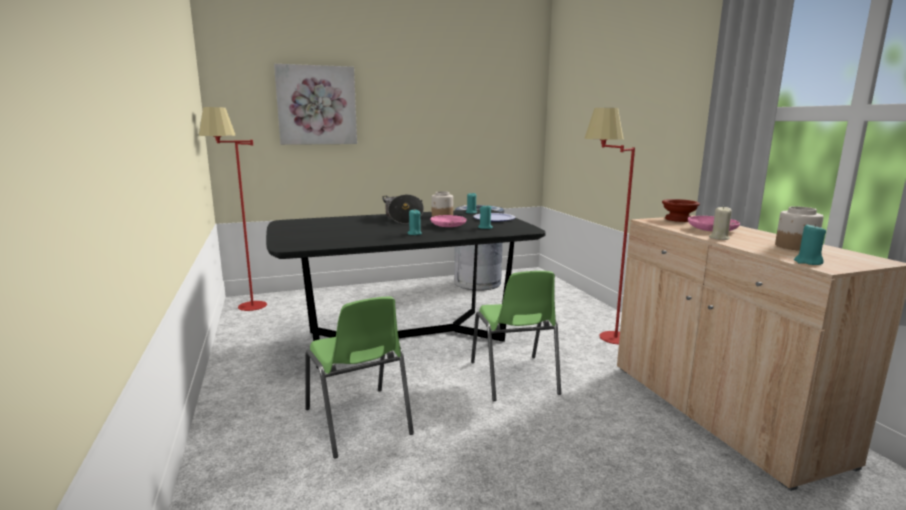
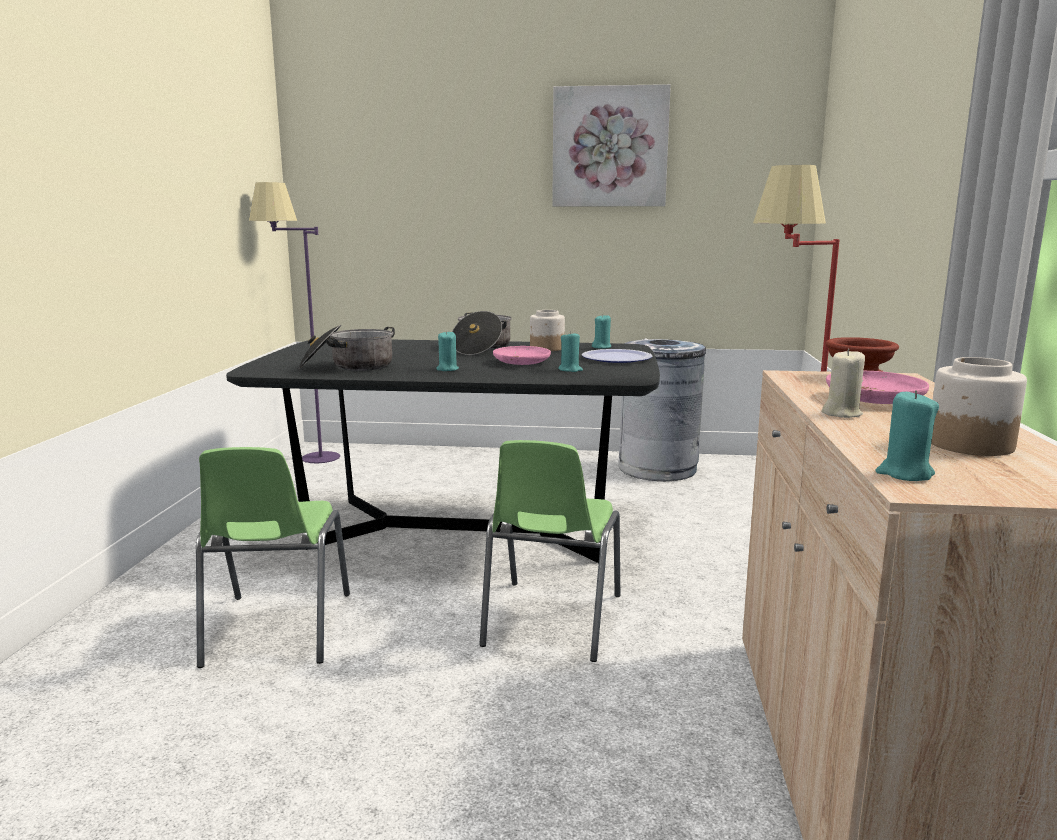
camera: 25 degrees right, 0 degrees up
(245, 310) = (306, 461): red floor lamp -> purple floor lamp
(317, 105) = (429, 179): picture -> picture (610, 147)
(347, 238) = (348, 367): none -> cooking pot

